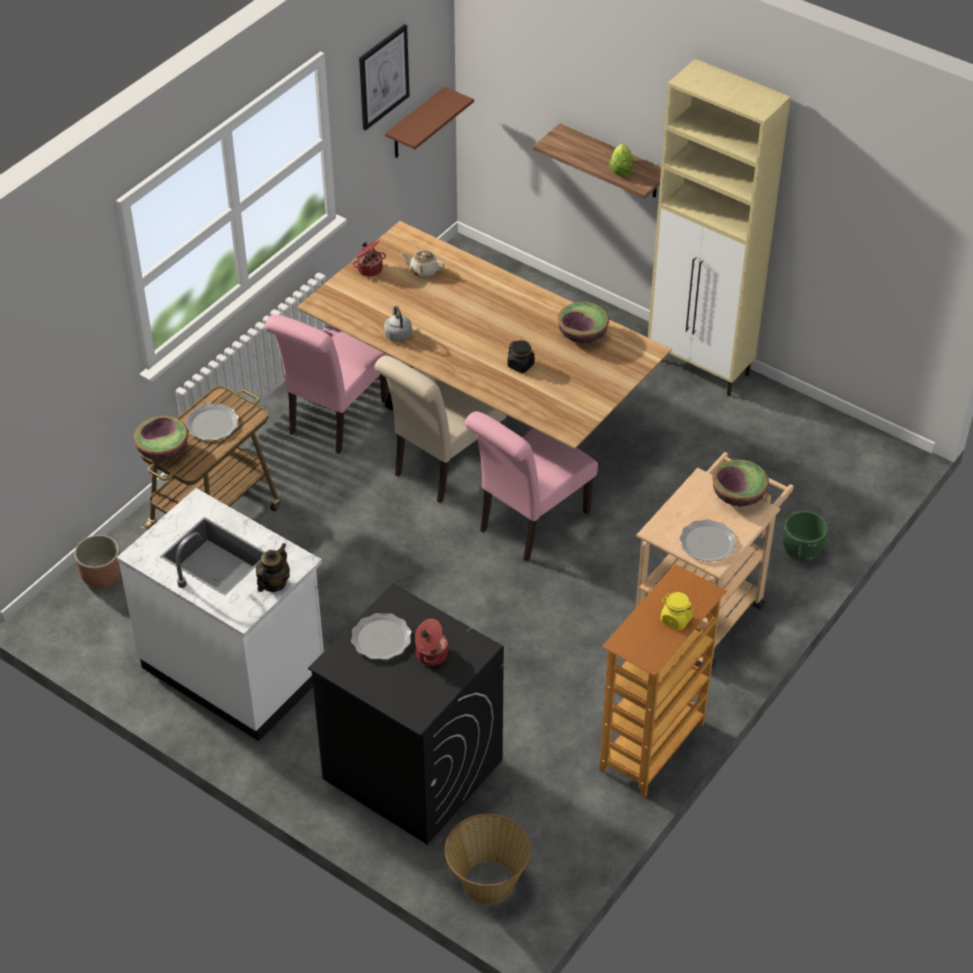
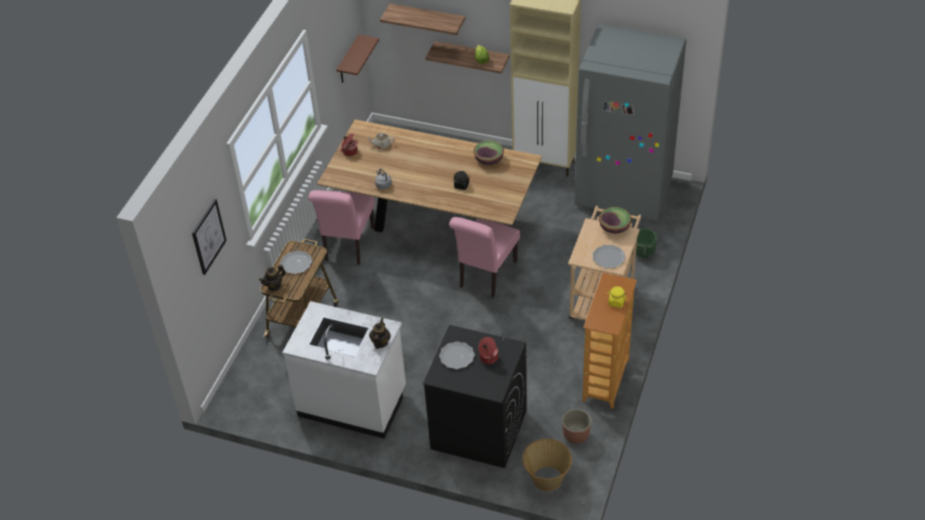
camera: 15 degrees left, 0 degrees up
(101, 576) = (250, 371): planter -> planter (575, 435)
(163, 451) = (274, 286): bowl -> teapot
(383, 76) = (332, 36): picture -> picture (208, 236)
(442, 467) = (422, 257): beige chair -> none
(553, 84) = (428, 19): none -> shelf
(810, 446) = (624, 193): none -> grey fridge

